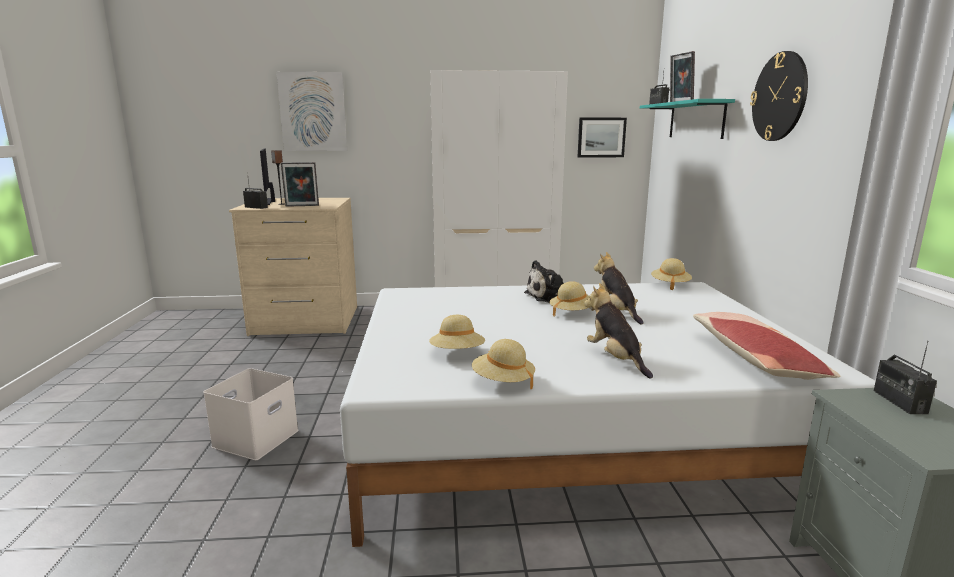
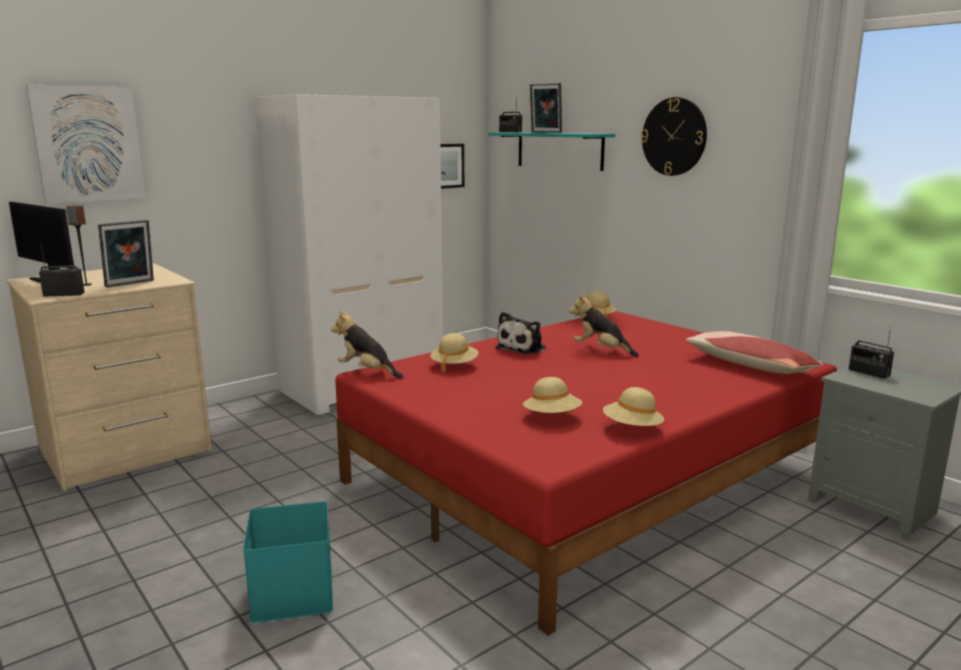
camera: 35 degrees left, 0 degrees up
(256, 437) = (291, 592): white storage box -> turquoise storage box
(569, 431) = (586, 477): white bed -> red bed
(572, 312) = (569, 358): beige hat -> beige hat (454, 365)
(615, 359) = (672, 389): plush toy -> plush toy (367, 372)

